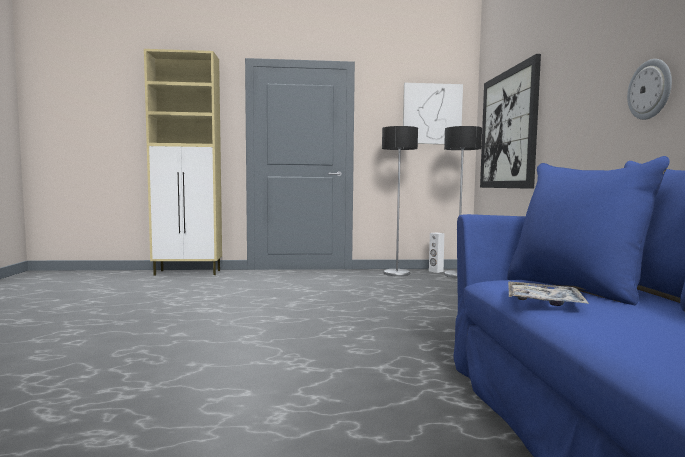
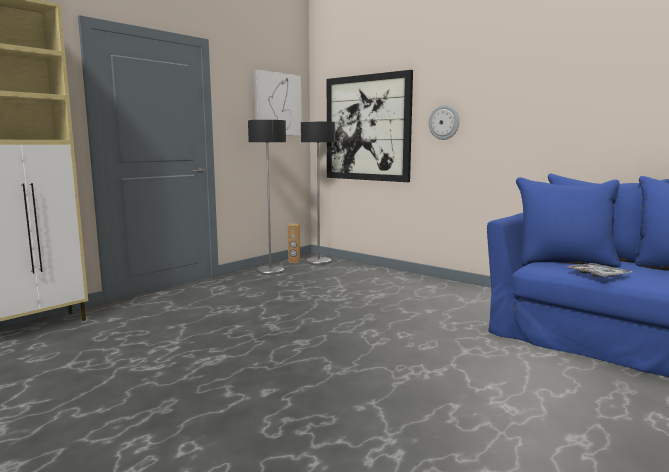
camera: 45 degrees left, 5 degrees up
(435, 271) = (294, 261): white speaker -> brown speaker
(650, 89) = (538, 122): wall clock -> wall clock (444, 122)

